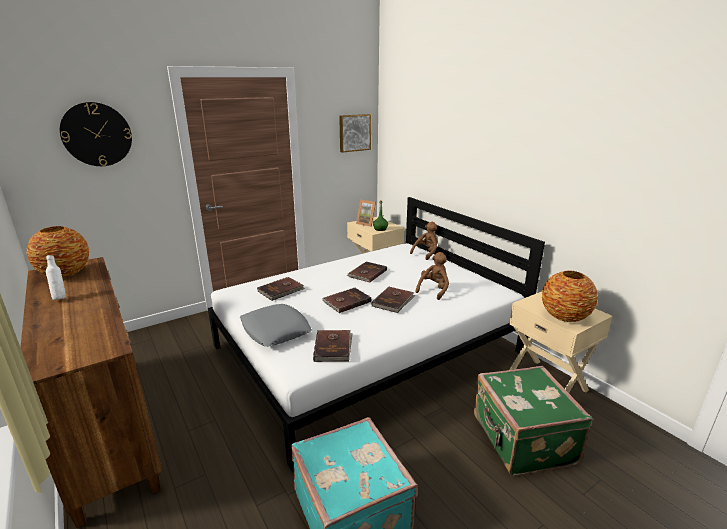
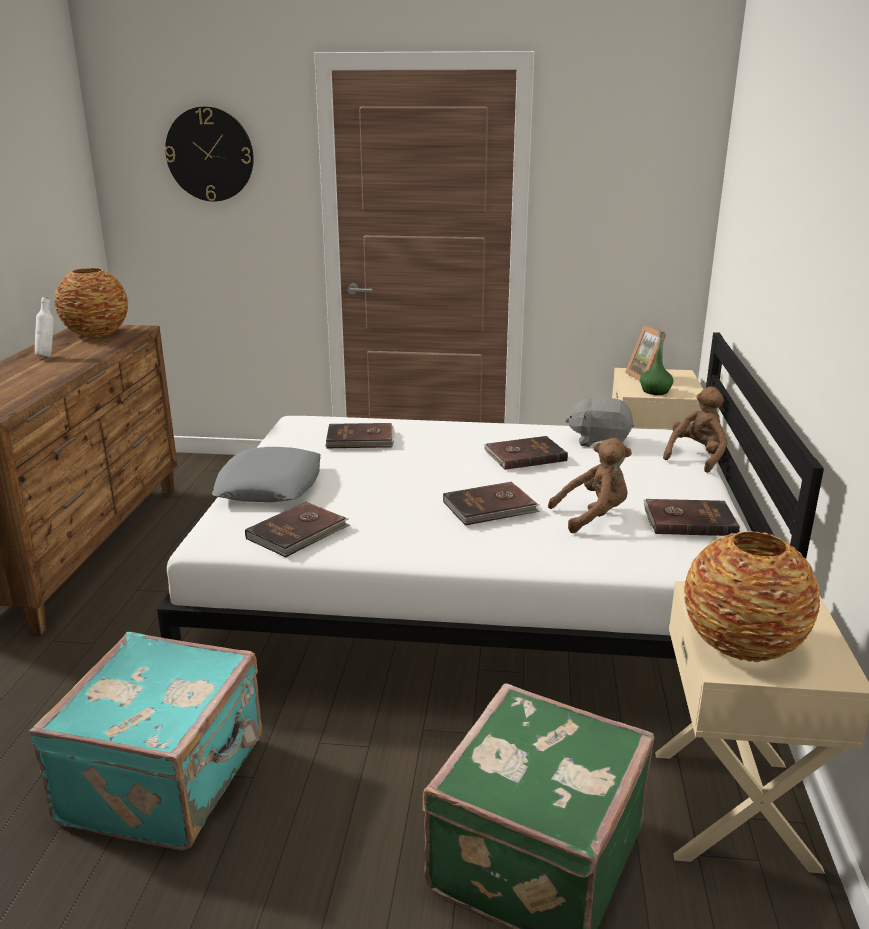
camera: 40 degrees right, 0 degrees up
(346, 301) = (420, 483): brown book -> brown book (688, 520)
(354, 132) = (659, 186): picture -> none
(383, 257) = (599, 441): none -> grey plush toy
(426, 253) = (696, 457): brown plush toy -> brown plush toy turned 45 degrees counterclockwise

